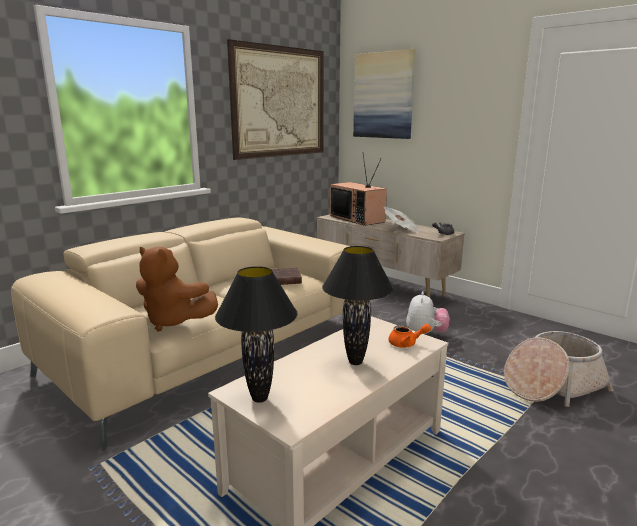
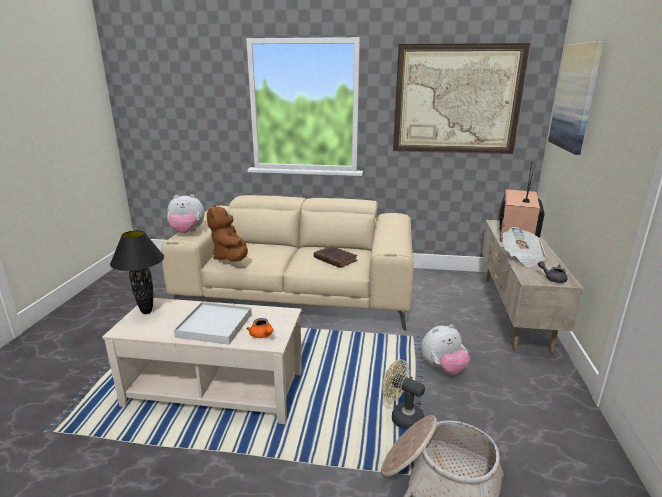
camera: 55 degrees right, 5 degrees up
(94, 307) = (187, 232): none -> plush toy
(356, 362) = (215, 325): black table lamp -> white tray
(471, 372) = (402, 416): none -> beige fan

